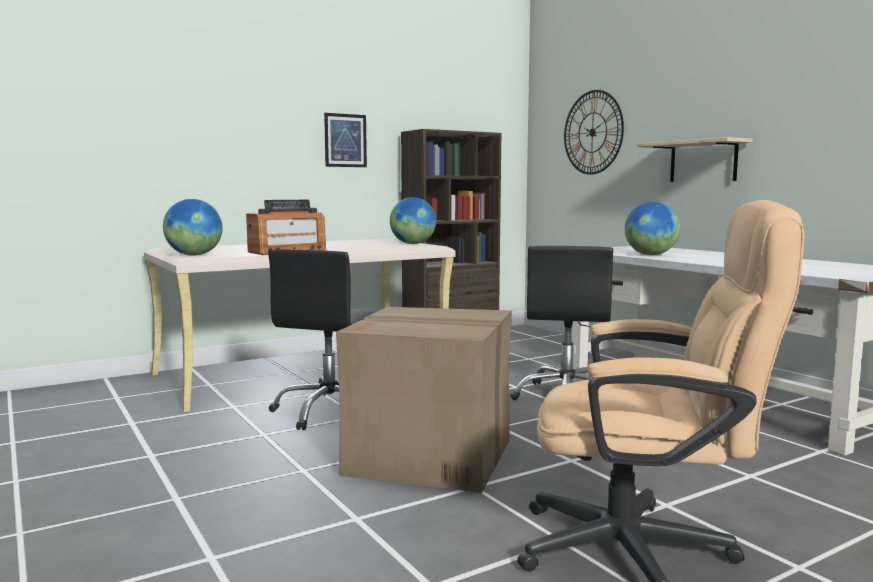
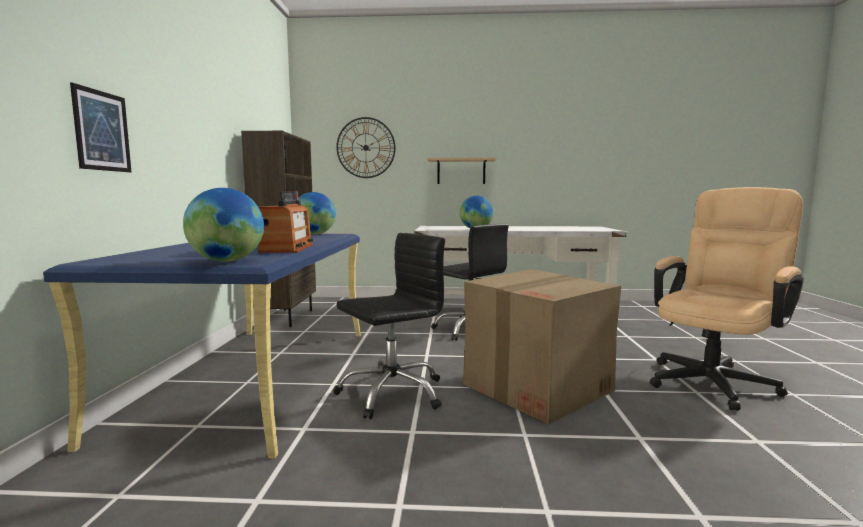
camera: 55 degrees left, 0 degrees up
(306, 371) = (258, 375): beige desk -> blue desk
(330, 411) = (392, 393): black office chair -> black office chair turned 90 degrees counterclockwise
(345, 140) = (207, 133): picture -> picture (102, 131)

